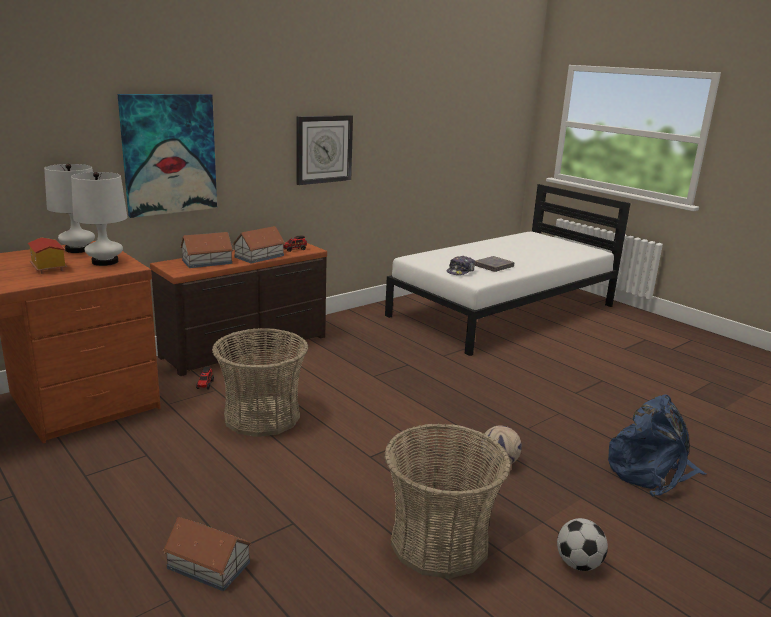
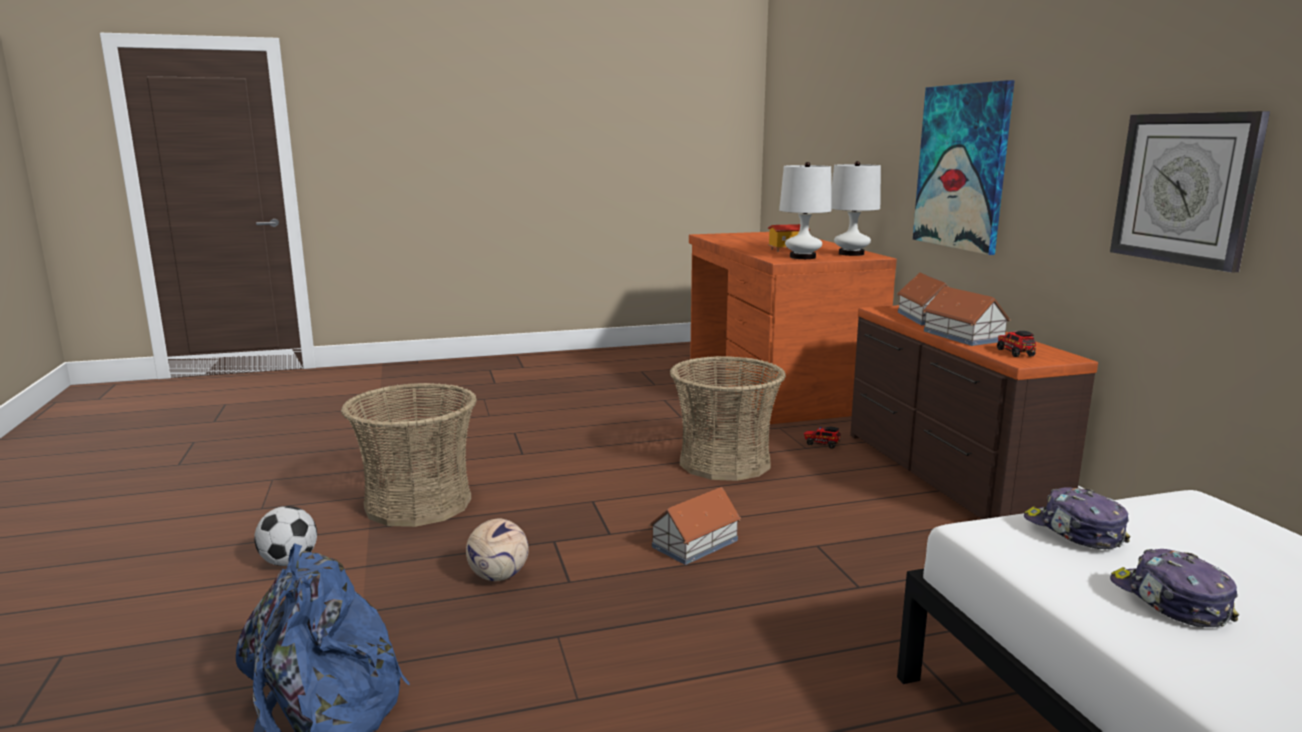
camera: 115 degrees right, 5 degrees down
(208, 564) = (509, 425): toy house -> toy house (696, 543)
(493, 266) = (1169, 601): grey book -> cap

